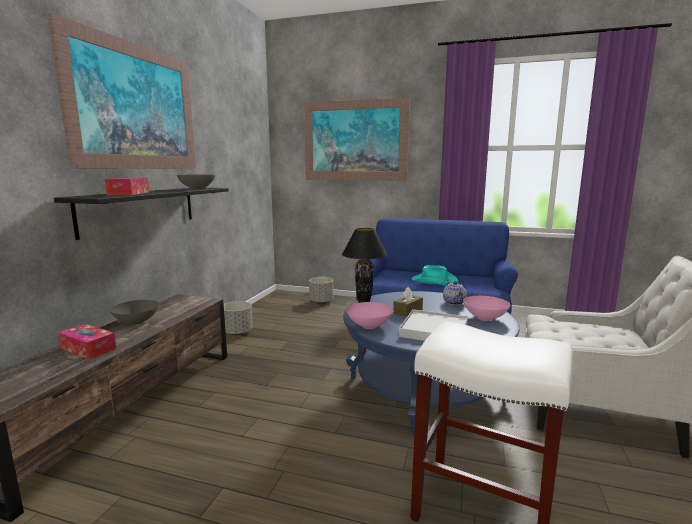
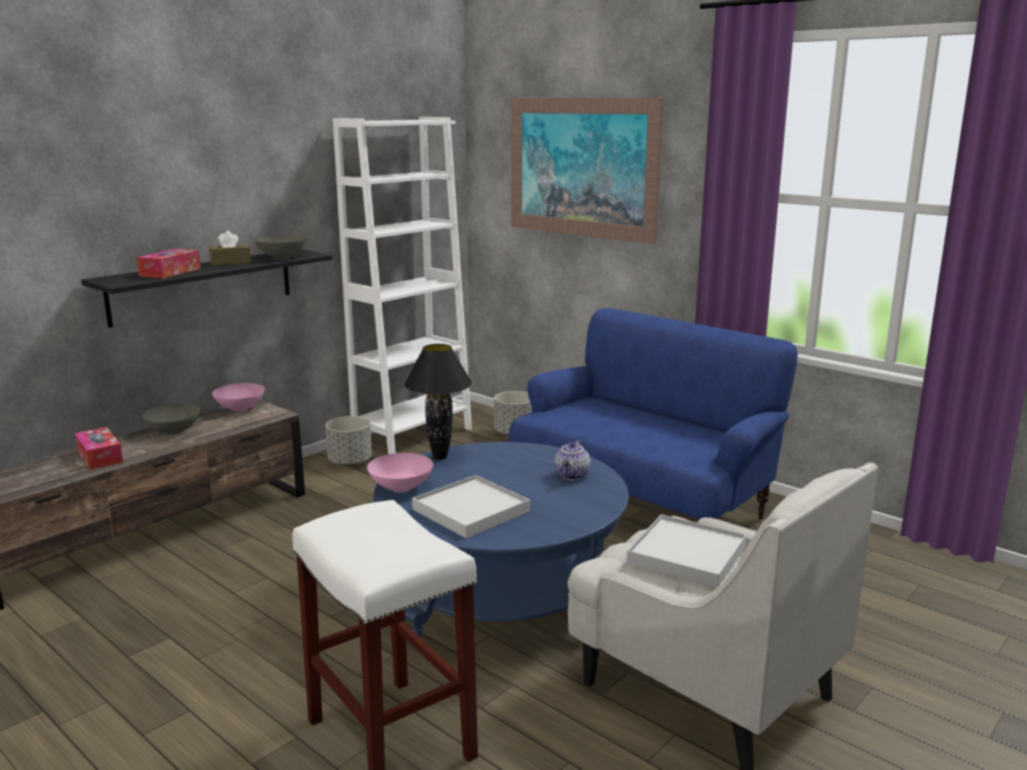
camera: 25 degrees right, 5 degrees up
(136, 107) = (199, 153): picture -> none
(262, 312) = (413, 435): none -> white bookcase
(408, 311) = (484, 476): brown tissue box -> brown tissue box (230, 262)
(434, 281) = (629, 432): turquoise hat -> none
(485, 318) = (573, 507): pink bowl -> pink bowl (241, 408)
(583, 330) = (687, 555): none -> white tray

